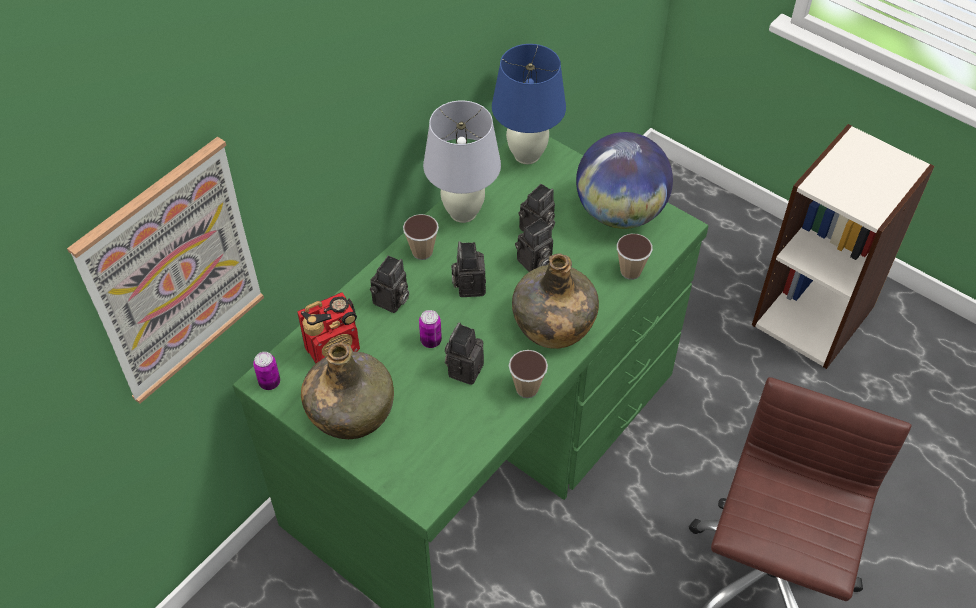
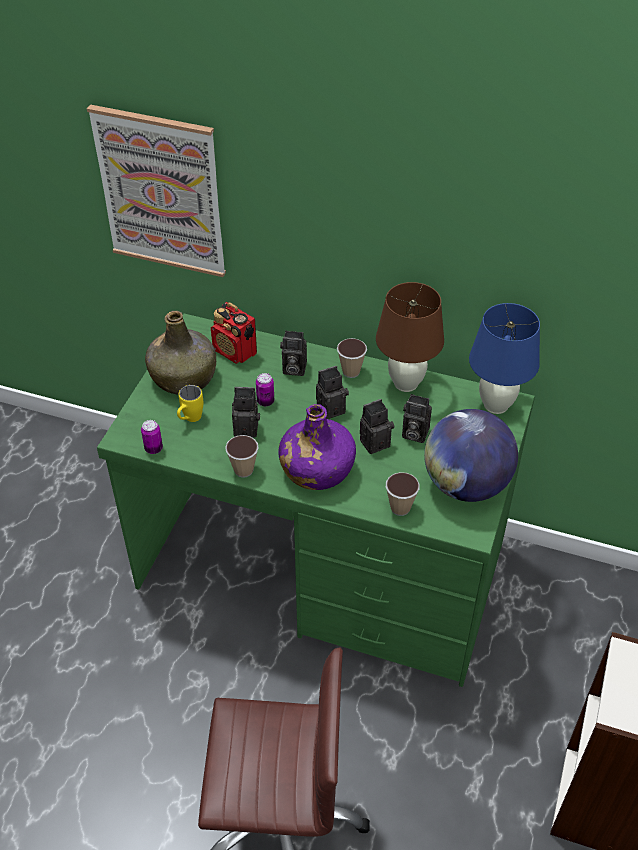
camera: 70 degrees right, 5 degrees down
(269, 382) = (191, 329): can -> can (153, 448)
(426, 421) = (190, 420): none -> yellow mug
(462, 212) = (405, 383): white table lamp -> brown table lamp
(534, 263) = (375, 441): camera -> camera turned 120 degrees clockwise
(552, 323) = (316, 469): green bottle -> purple bottle

